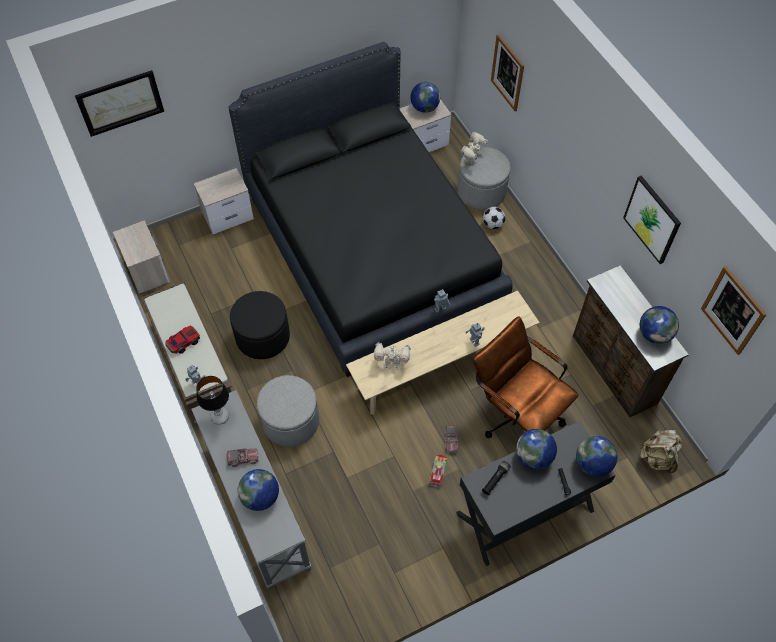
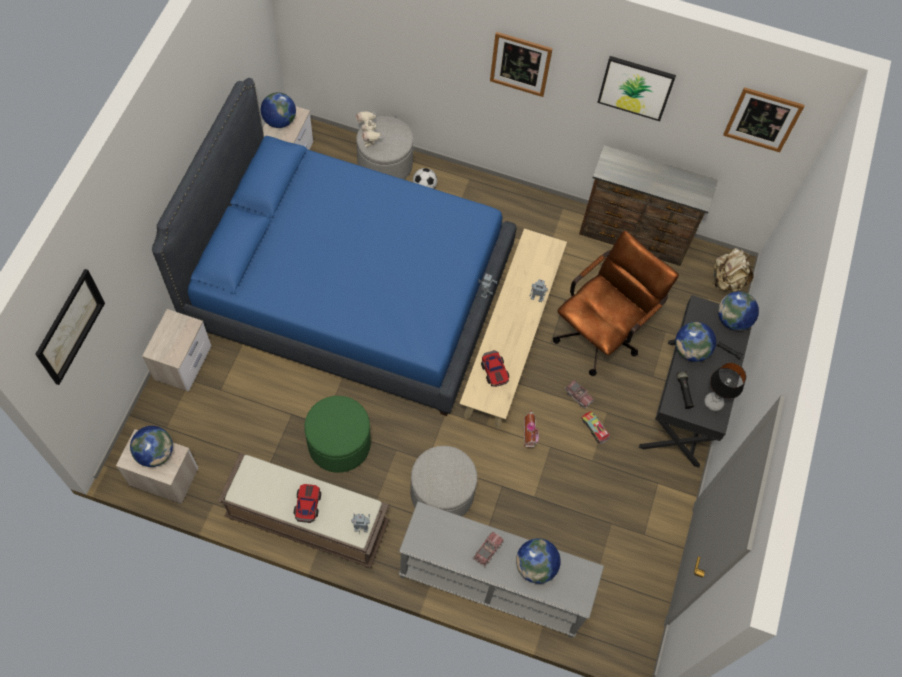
camera: 50 degrees left, 5 degrees up
(220, 416) = (430, 534): table lamp -> table lamp (713, 402)
(263, 336) = (339, 443): black ottoman -> green ottoman
(372, 251) = (350, 290): black bed -> blue bed
(388, 437) = (530, 436): none -> toy house
(392, 363) = (494, 371): toy robot -> toy car
(507, 73) = (373, 36): picture -> picture (520, 64)
(516, 413) = (602, 332): brown office chair -> brown office chair turned 135 degrees clockwise
(654, 334) = (681, 182): globe -> globe (155, 453)

